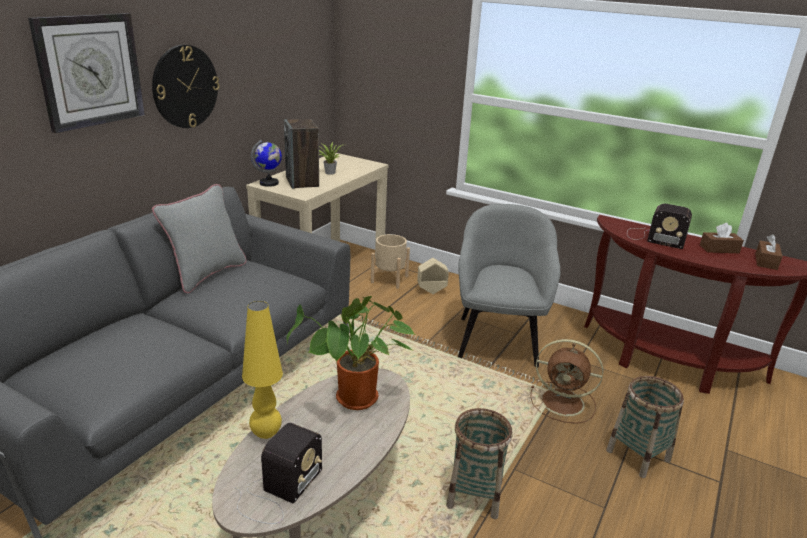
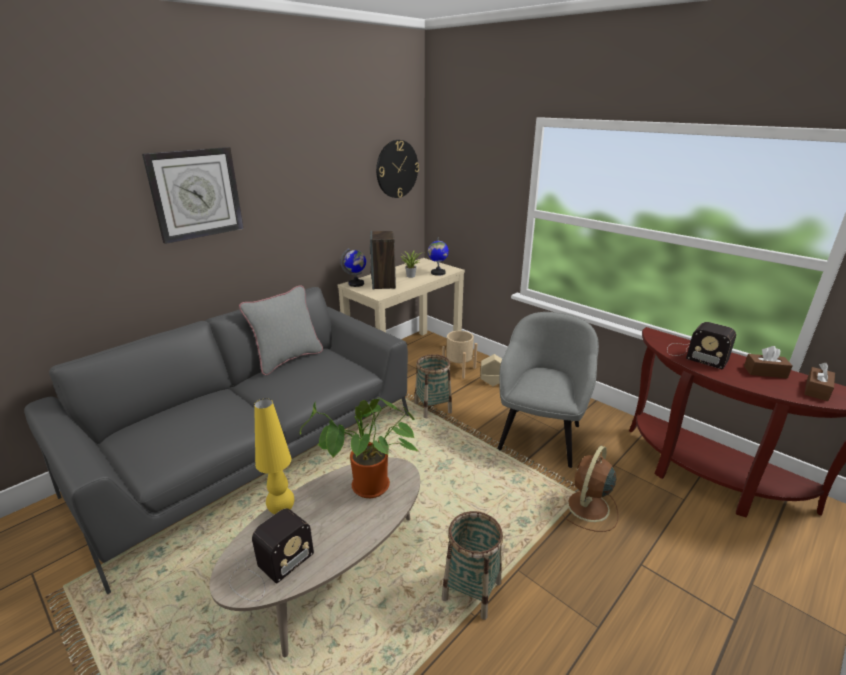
camera: 15 degrees right, 0 degrees up
(185, 87) = (281, 205): wall clock -> wall clock (397, 169)
(360, 168) = (438, 273): none -> globe
(564, 403) = (587, 507): brown fan -> brown fan turned 90 degrees clockwise
(638, 455) = (649, 575): basket -> basket (433, 408)

